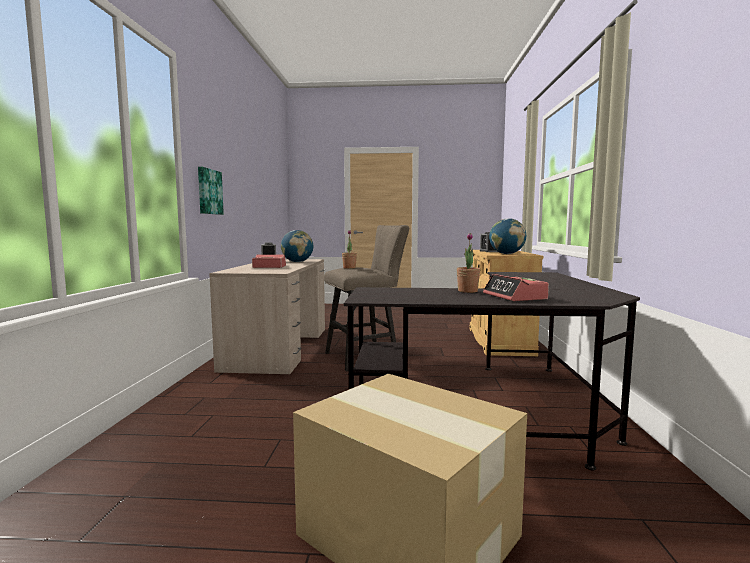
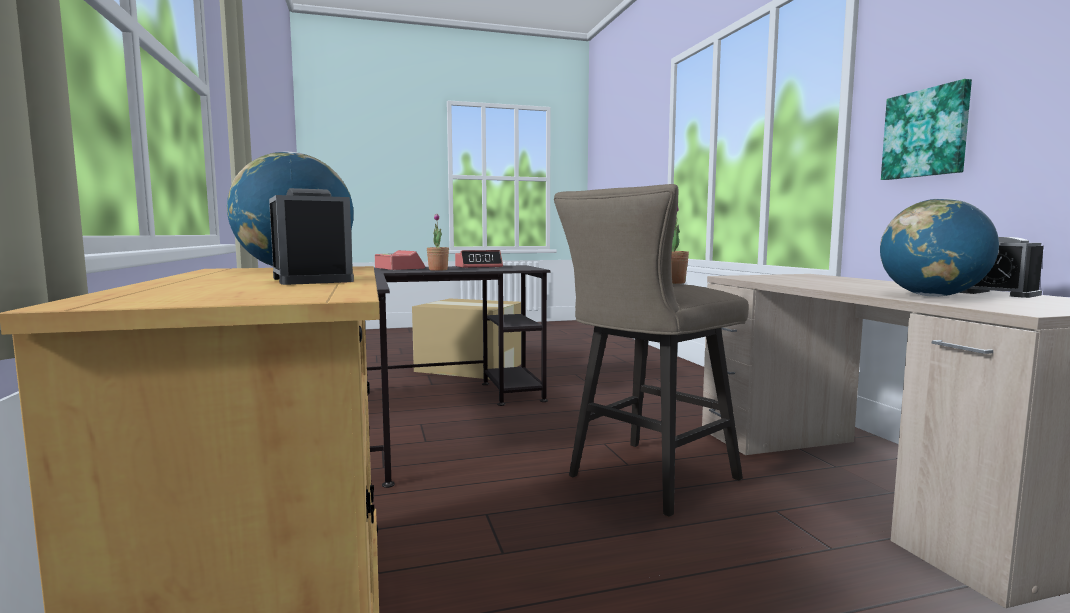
camera: 160 degrees right, 0 degrees up
(269, 267) = (837, 282): alarm clock -> alarm clock (479, 267)

